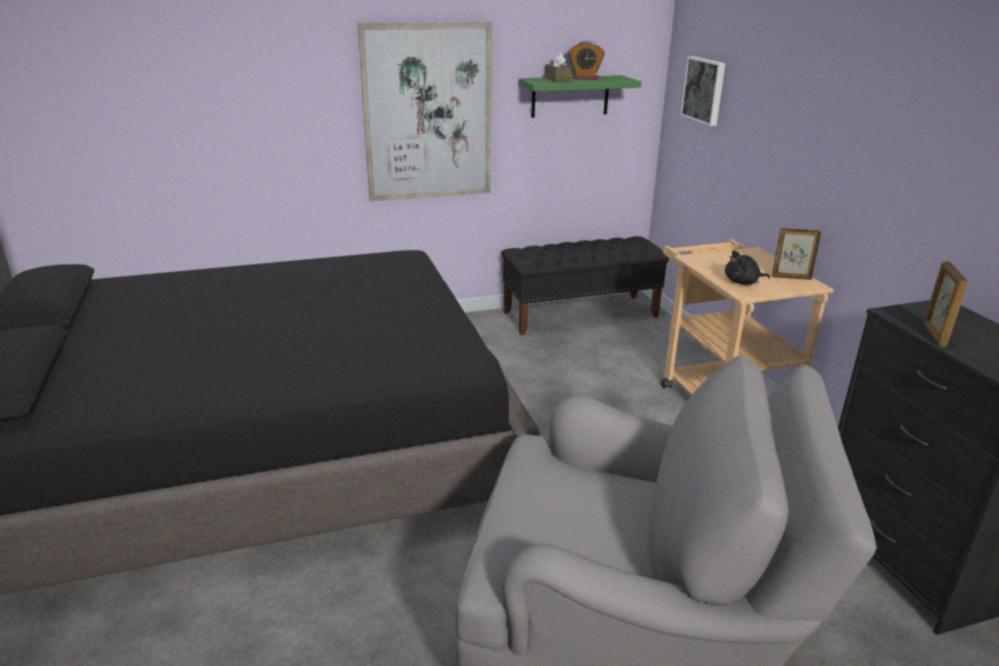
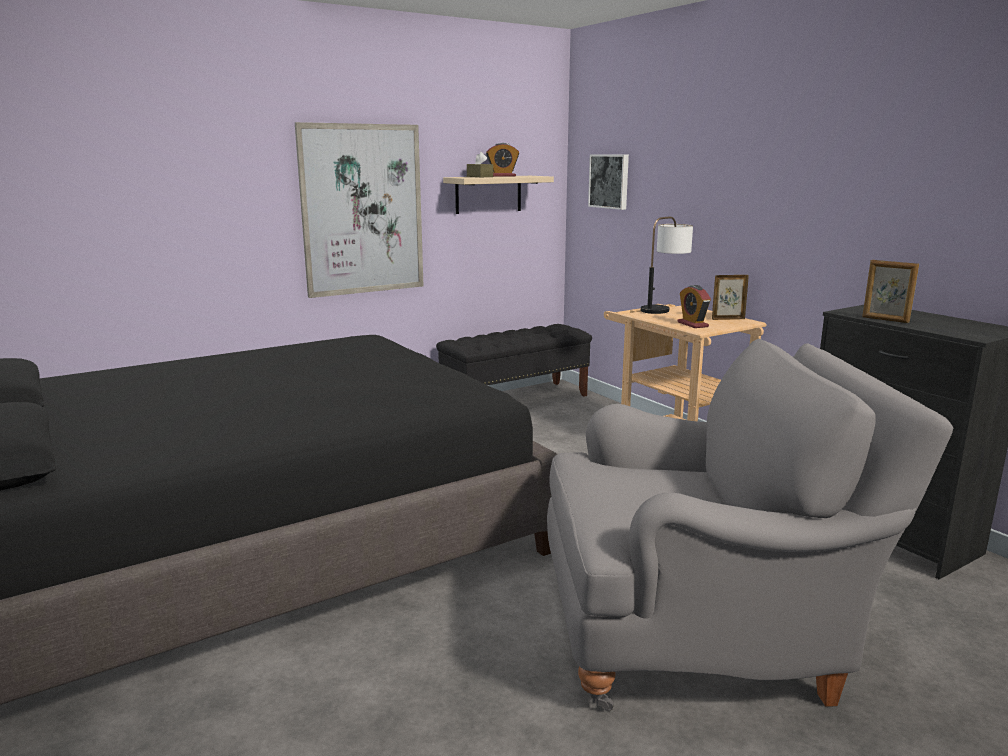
camera: 15 degrees left, 10 degrees down
(570, 96) = (488, 194): green shelf -> beige shelf
(727, 252) = (664, 308): none -> table lamp
(743, 282) = (692, 324): black plush toy -> alarm clock
(934, 335) = (885, 320): picture frame -> picture frame turned 45 degrees counterclockwise

